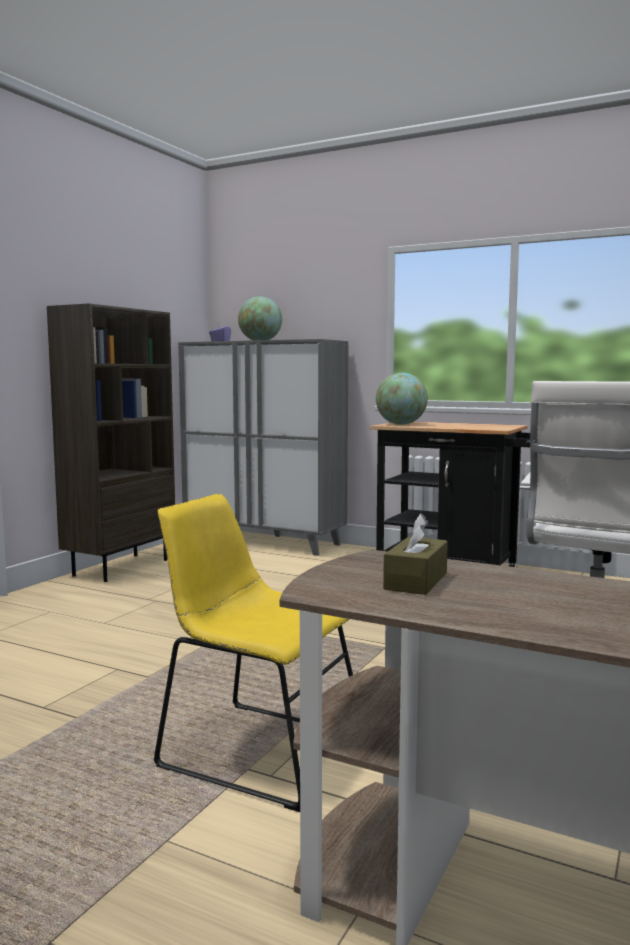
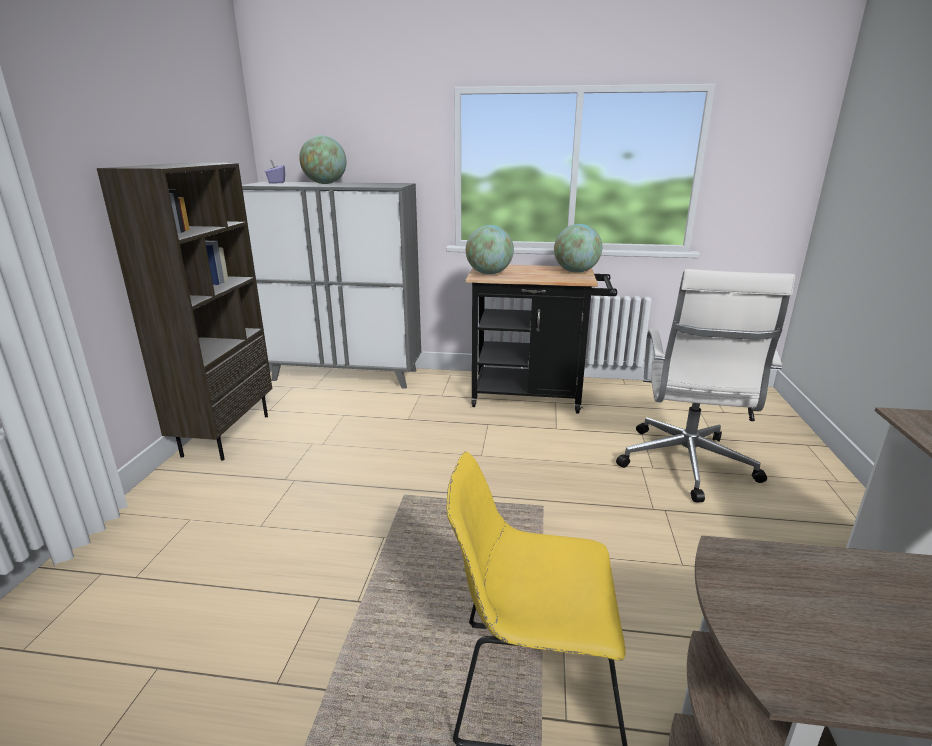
camera: 20 degrees left, 15 degrees up
(416, 581) = (830, 614): brown tissue box -> none
(500, 426) = (576, 271): none -> globe

